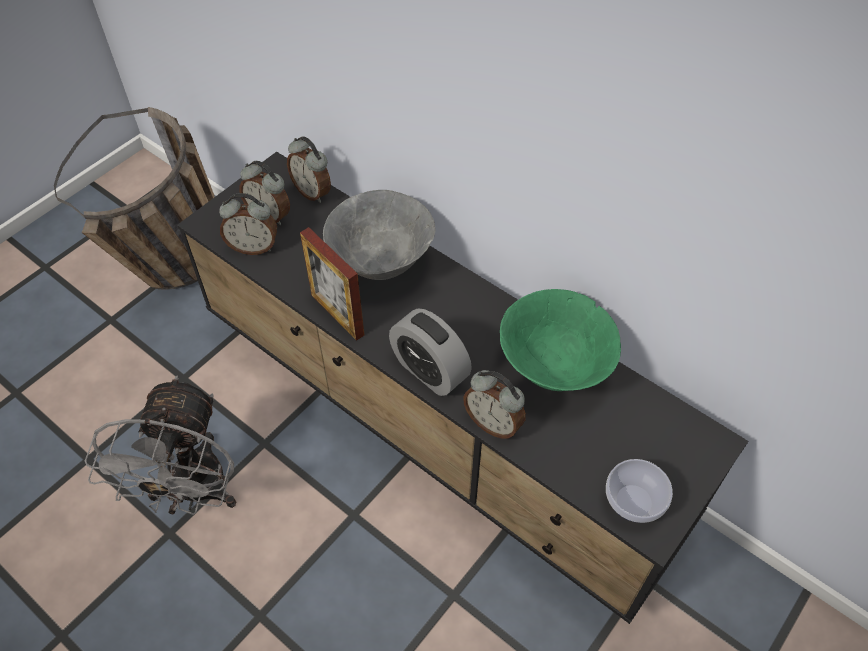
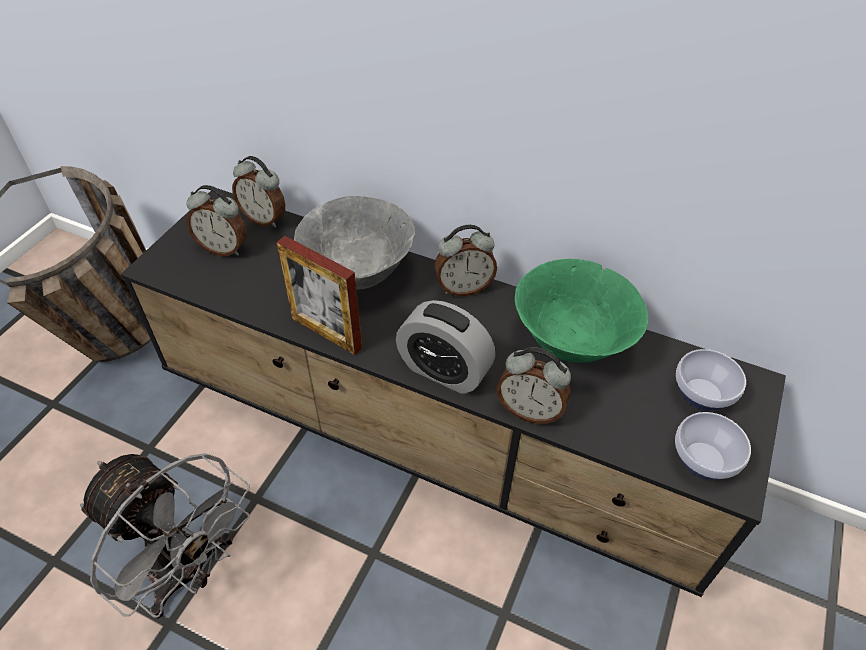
camera: 15 degrees left, 5 degrees down
(194, 494) = (189, 572): grey fan -> grey fan turned 45 degrees counterclockwise
(253, 247) = (214, 281): alarm clock -> alarm clock (463, 287)
(659, 442) = (703, 394): none -> bowl

